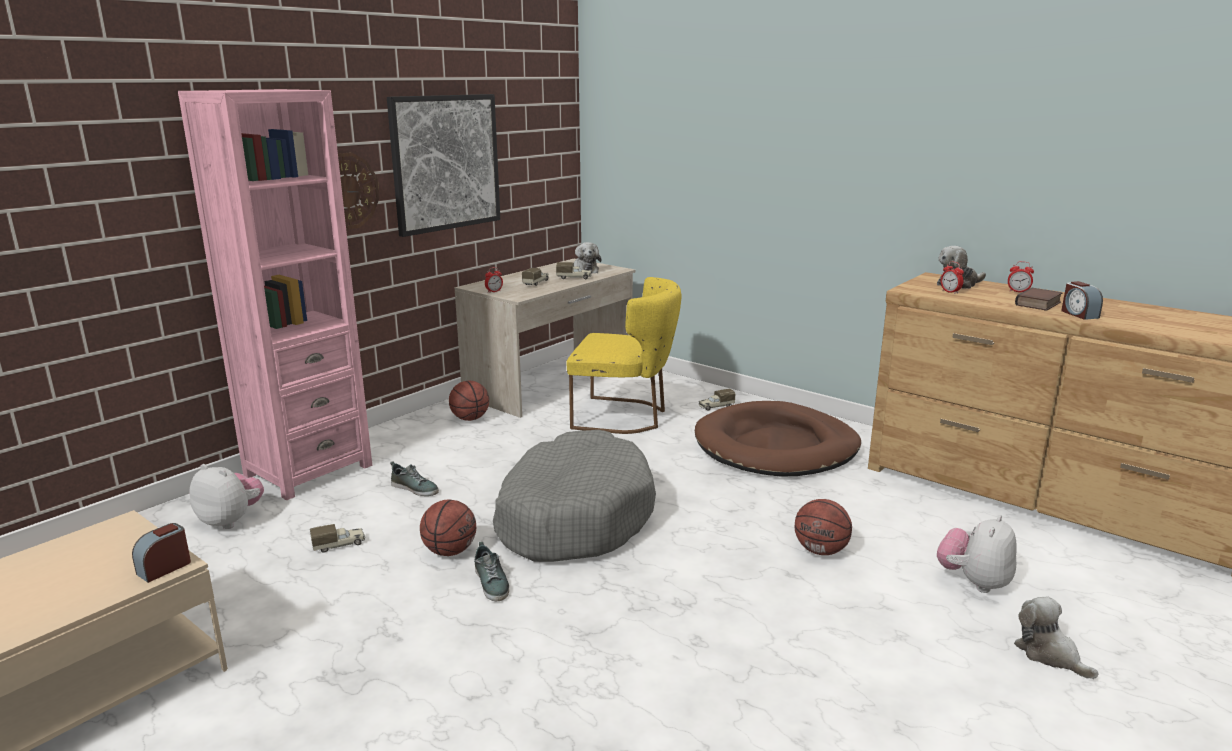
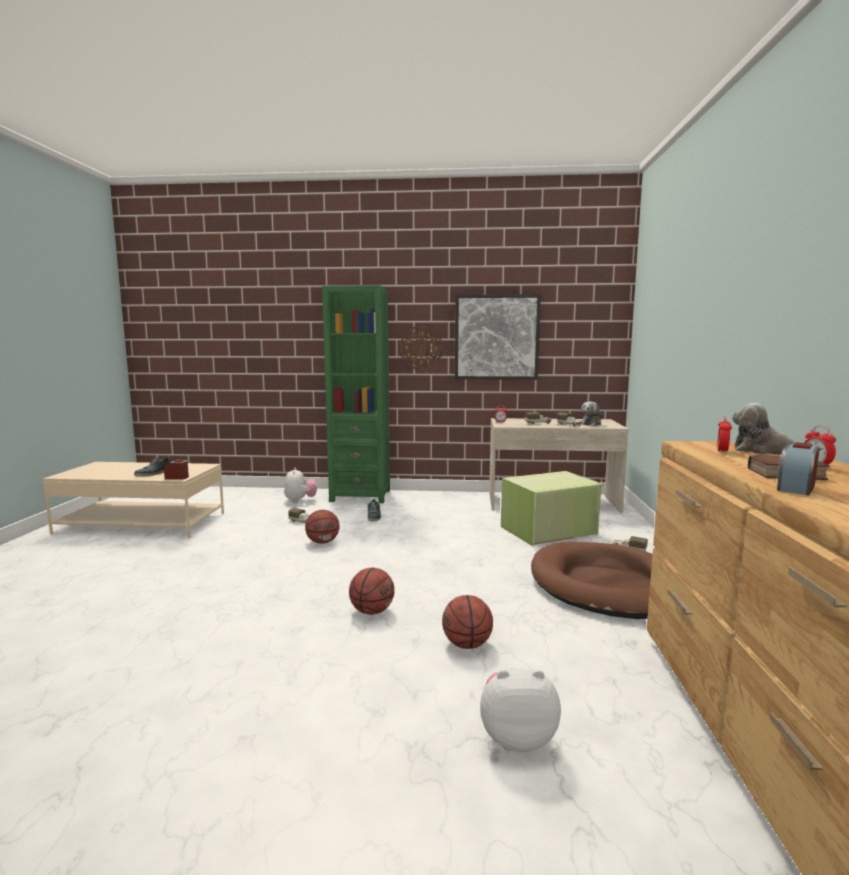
camera: 55 degrees right, 10 degrees down
(308, 470) = (360, 496): pink bookcase -> green bookcase
(470, 418) = (468, 502): basketball -> basketball (372, 611)
(492, 583) = (303, 559): shoe -> shoe (154, 473)
(573, 516) = (397, 556): grey dog bed -> none
(625, 416) = (550, 531): yellow chair -> green storage box
(1049, 654) = (430, 817): plush toy -> none

